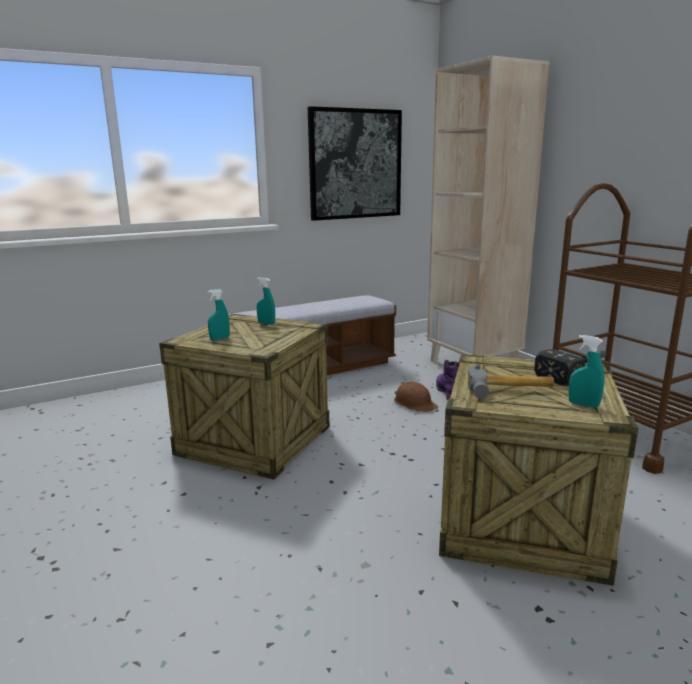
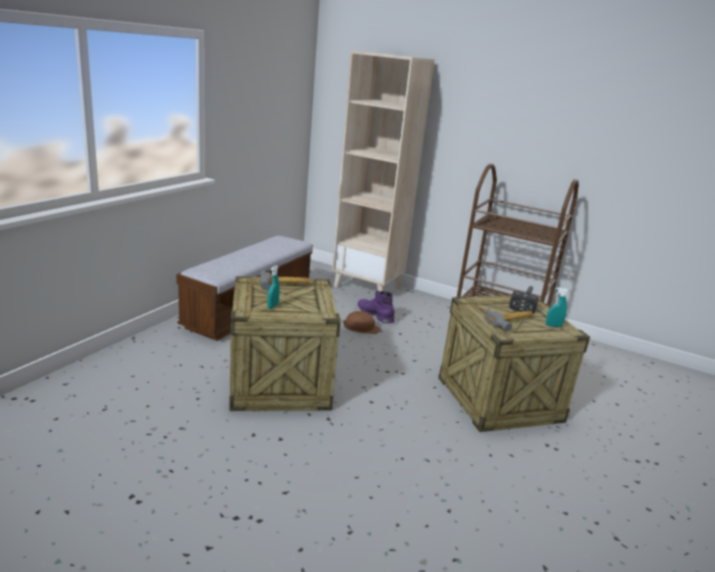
camera: 35 degrees left, 5 degrees up
(266, 323) = (284, 285): turquoise spray bottle -> hammer
(355, 164) = (264, 118): picture -> none

